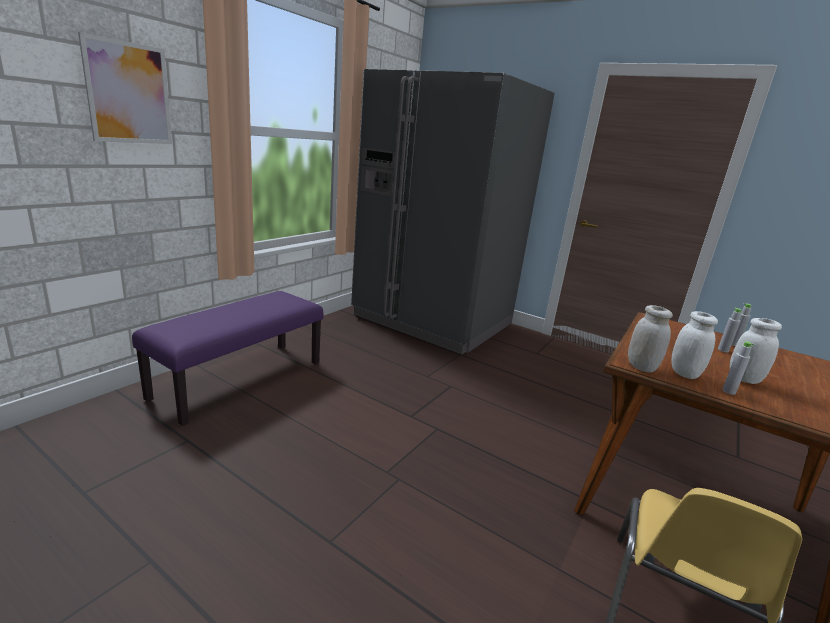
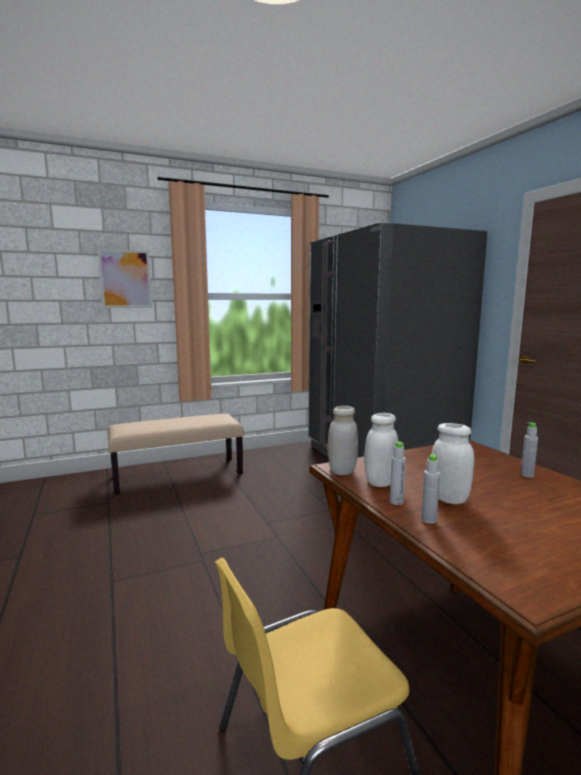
camera: 35 degrees right, 10 degrees down
(240, 379) = (178, 475): purple bench -> beige bench
(723, 350) = (493, 477): grey bottle -> grey bottle (428, 520)

